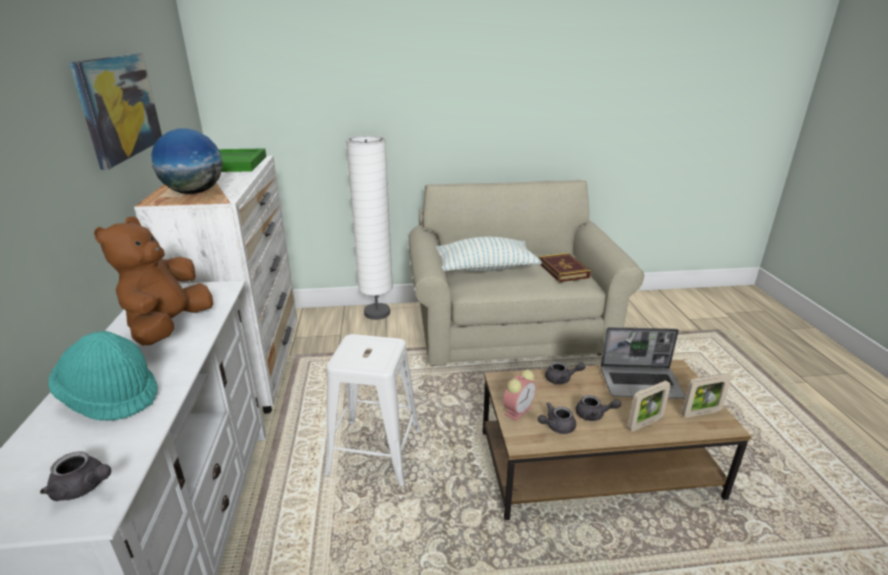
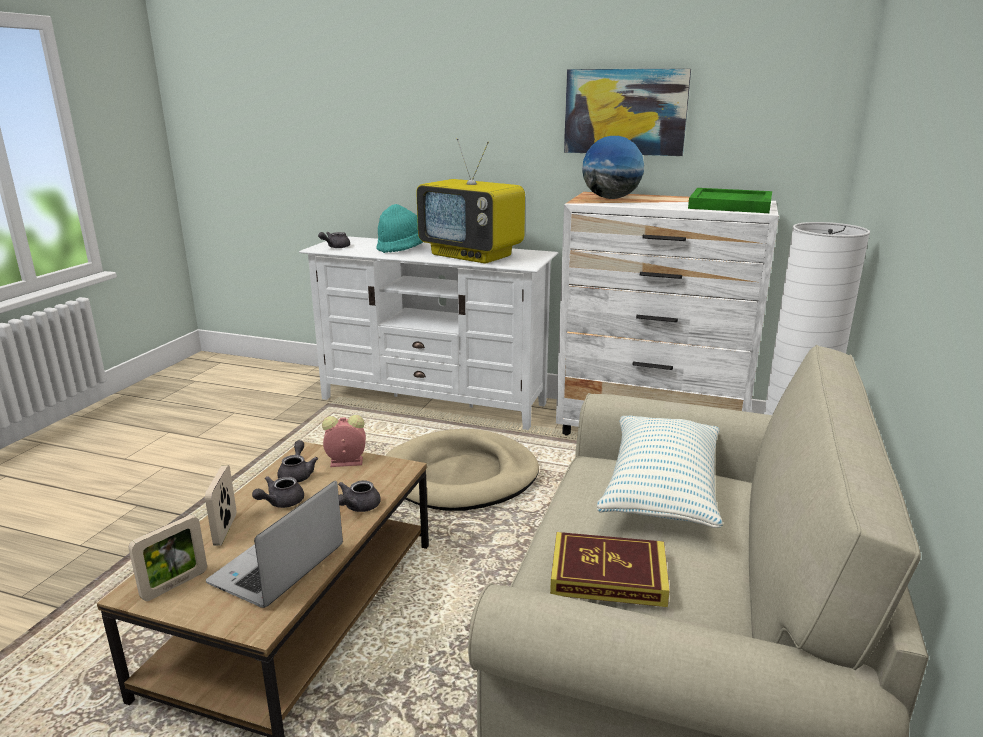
camera: 115 degrees right, 5 degrees down
(169, 327) = (472, 255): brown plush toy -> television
(375, 451) = (461, 476): white stool -> beige dog bed
(518, 410) = (345, 462): alarm clock -> alarm clock turned 105 degrees clockwise
(701, 413) = (175, 585): picture frame -> picture frame turned 150 degrees counterclockwise

